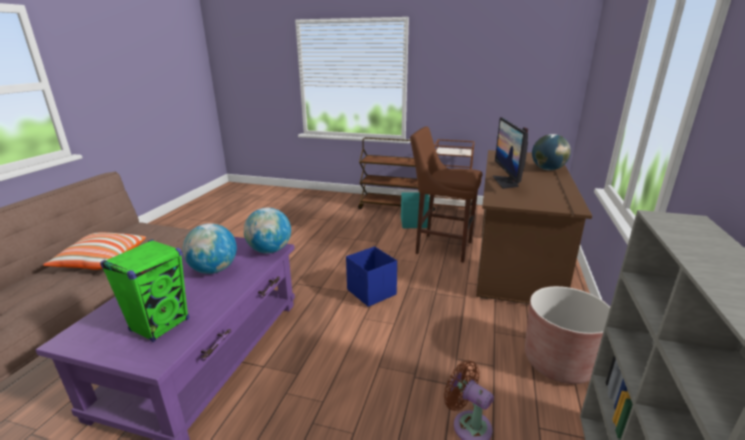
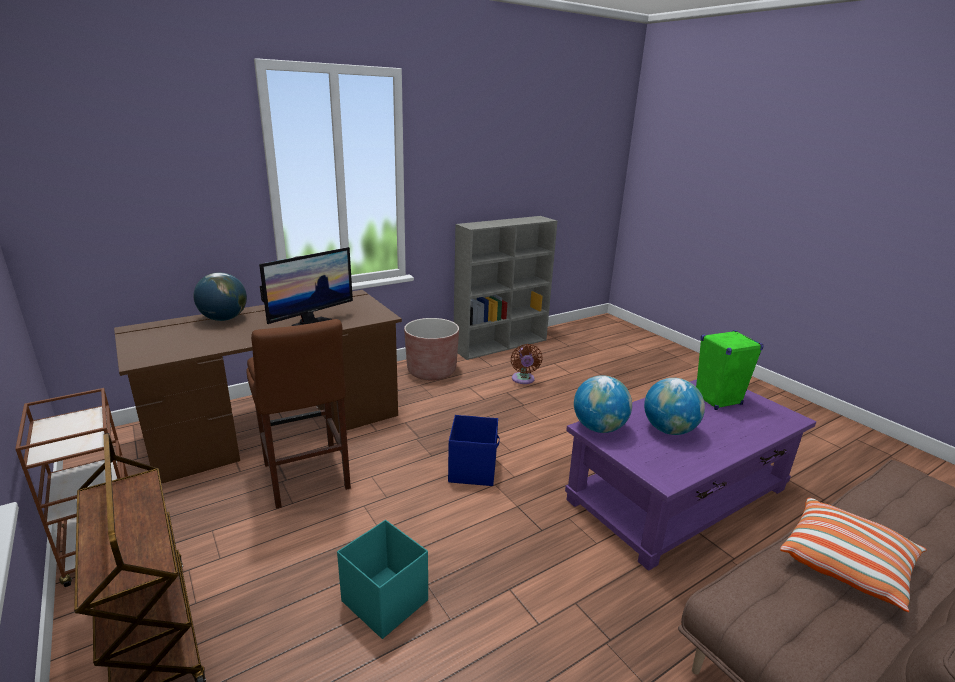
camera: 140 degrees left, 0 degrees up
(415, 223) = (232, 546): turquoise storage box -> turquoise storage box (384, 600)

